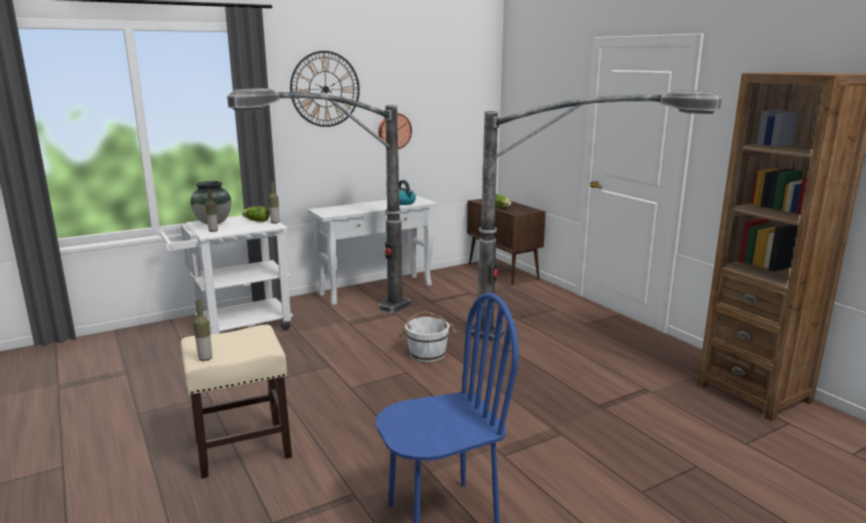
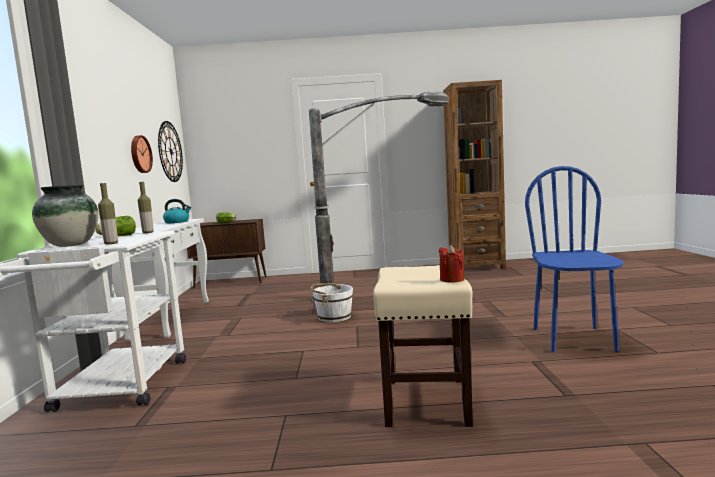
camera: 60 degrees left, 10 degrees down
(205, 359) = (452, 279): bottle -> red candle
(325, 89) = (93, 97): wall clock -> wall clock (170, 151)
(340, 331) = (235, 340): floor lamp -> none

